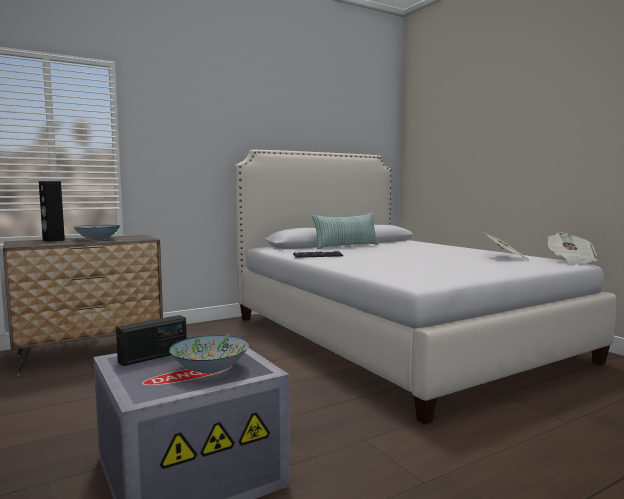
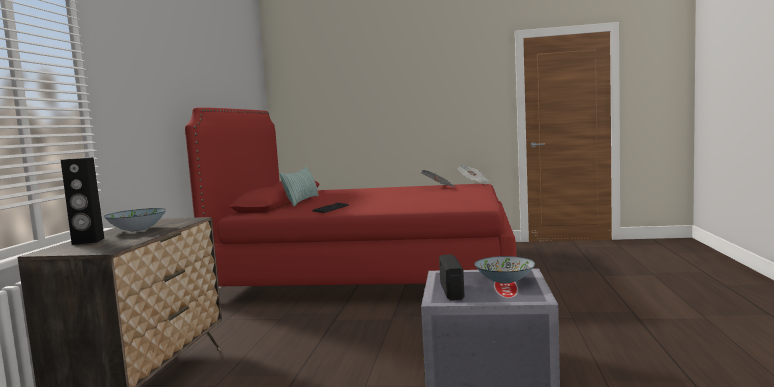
camera: 50 degrees left, 0 degrees up
(395, 338) = (371, 272): white bed -> red bed

